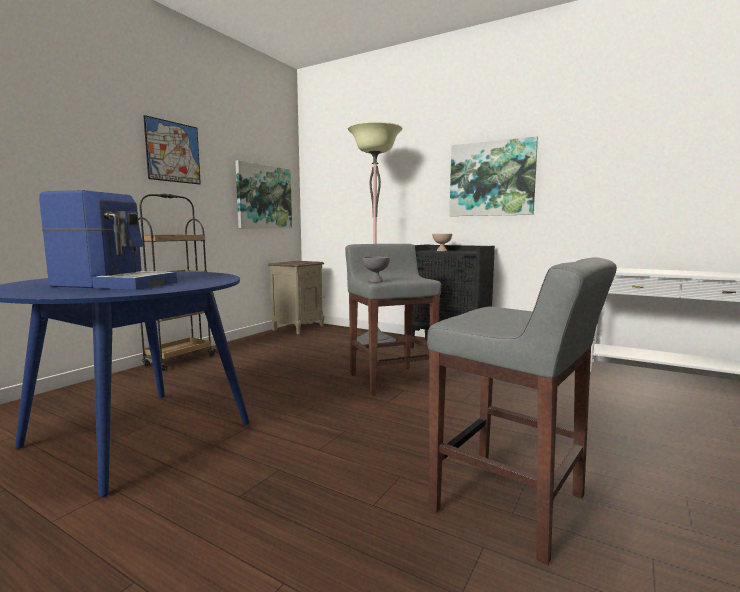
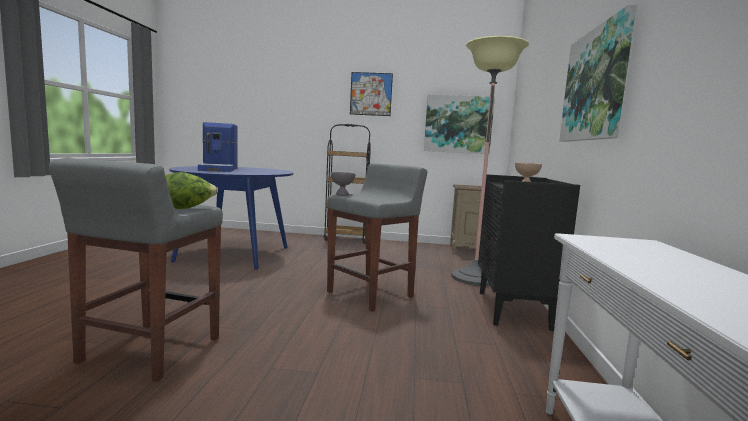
camera: 65 degrees right, 0 degrees up
(516, 310) = (188, 208): none -> lettuce

